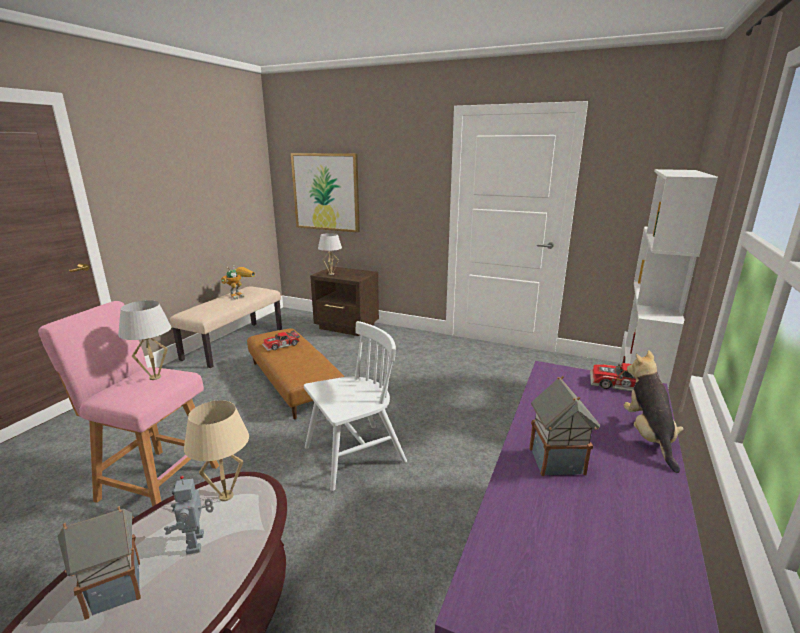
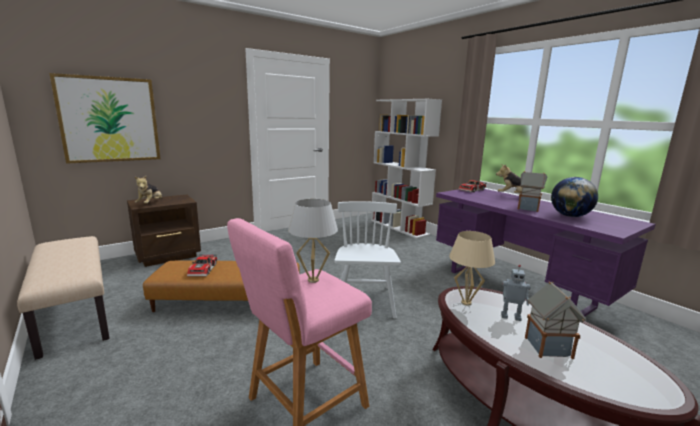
camera: 60 degrees left, 5 degrees down
(240, 295) = (67, 250): toy robot -> none
(331, 274) = (150, 204): white table lamp -> plush toy
(565, 526) = (570, 216): none -> globe

